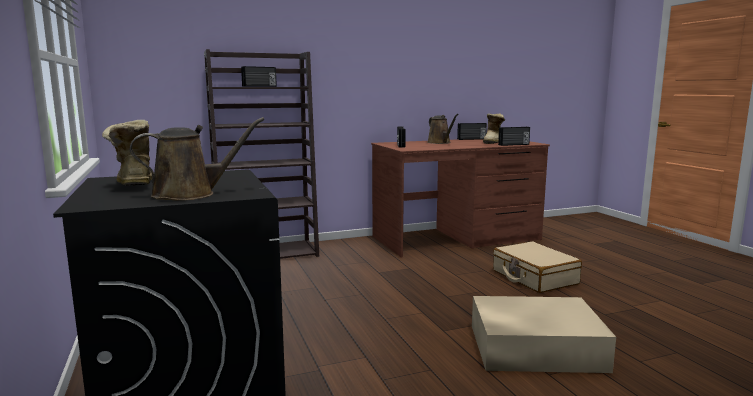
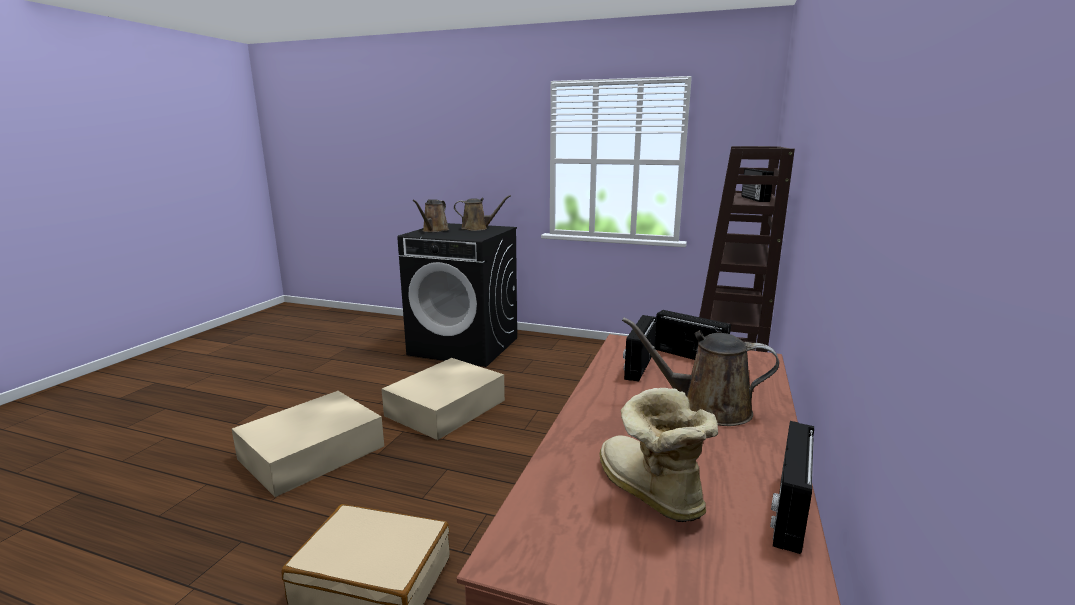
camera: 130 degrees right, 5 degrees up
(133, 185) = (477, 228): boot -> brown watering can
(379, 332) = (447, 407): none -> beige storage box
(514, 145) = (537, 479): radio -> radio (638, 365)

